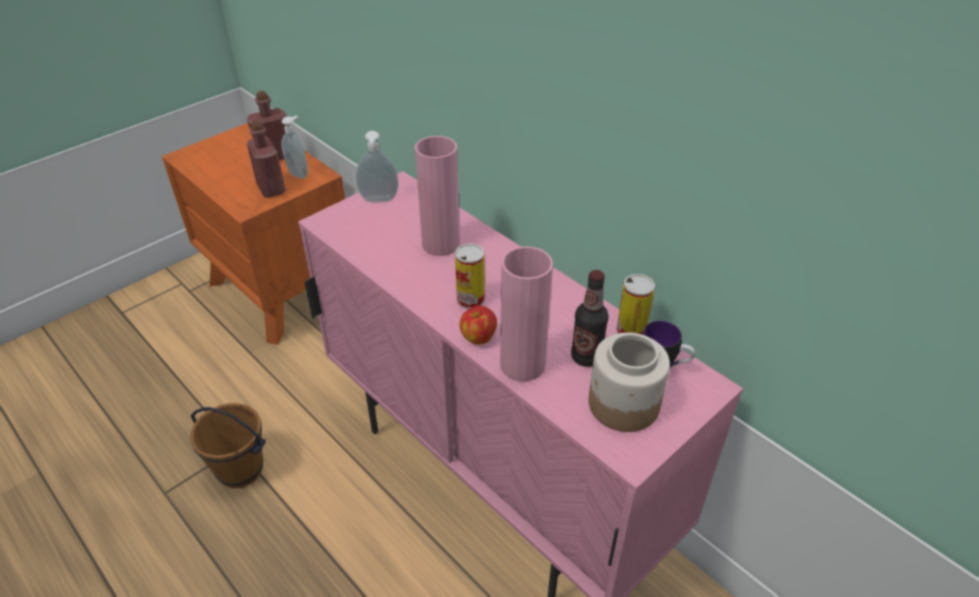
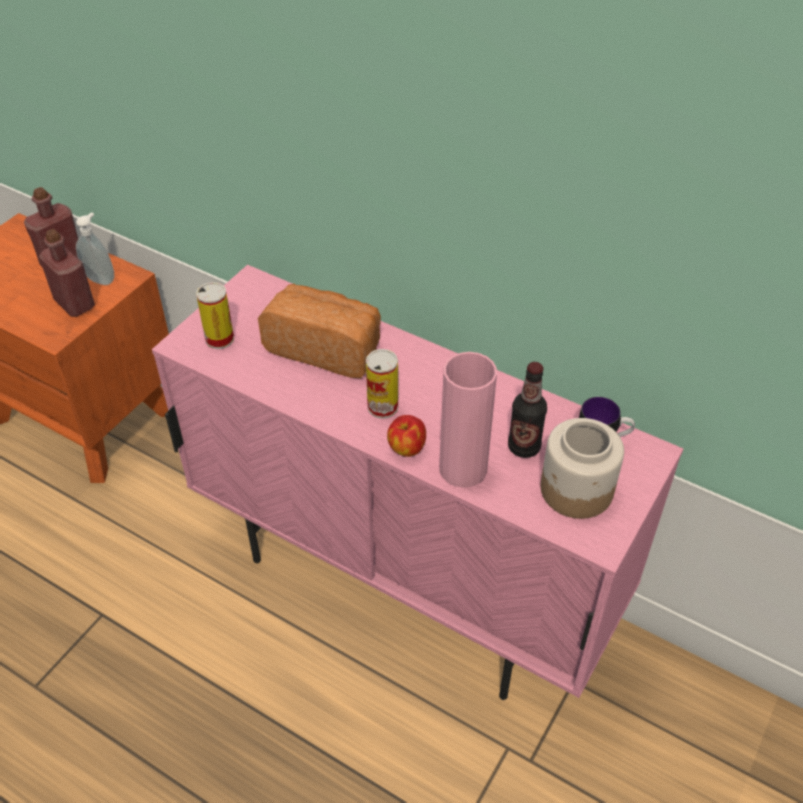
camera: 15 degrees left, 5 degrees up
(240, 471) = (116, 640): brown bucket -> none
(379, 200) = (235, 306): soap dispenser -> none
(441, 244) = (326, 347): pink vase -> bread
(631, 331) = (558, 410): can -> can (219, 339)

